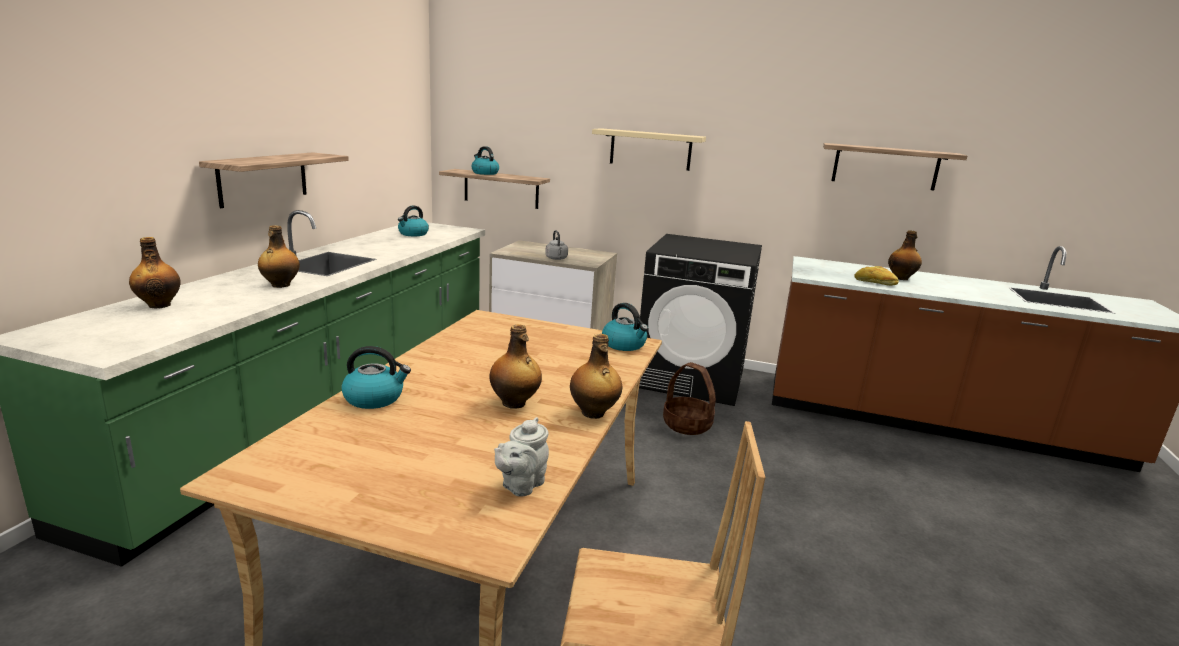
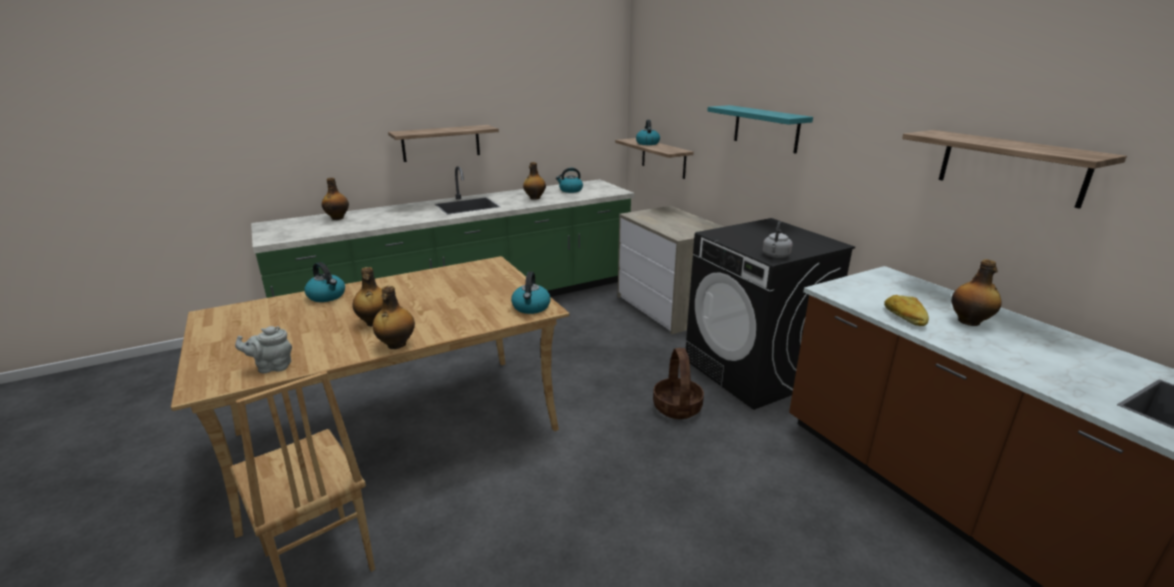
camera: 45 degrees right, 5 degrees up
(280, 285) = (410, 216): bottle -> bottle (534, 198)
(556, 259) = (662, 227): grey kettle -> grey kettle (775, 256)
(650, 149) = (766, 128): beige shelf -> turquoise shelf

